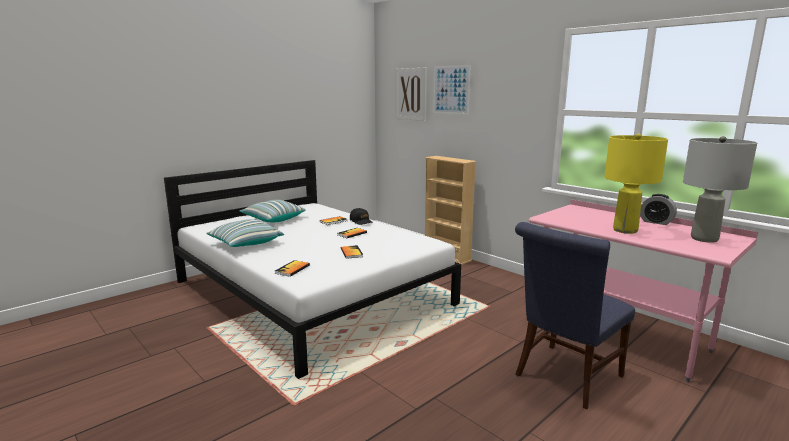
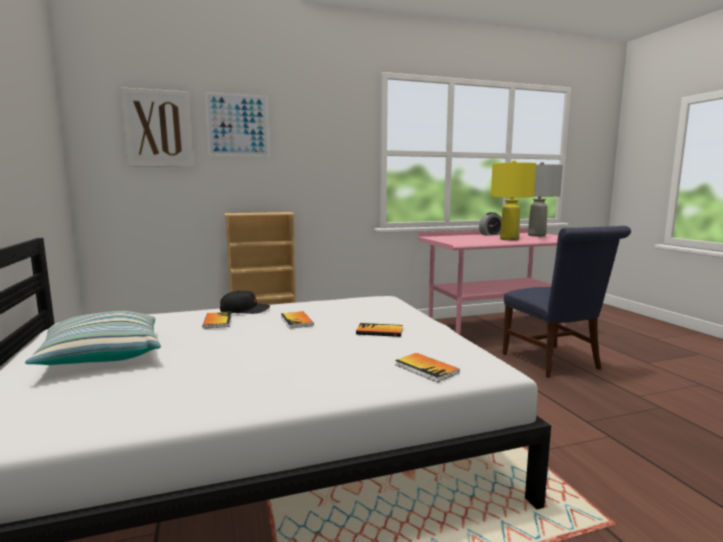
camera: 65 degrees left, 5 degrees down
(245, 244) = (232, 393): pillow -> none

